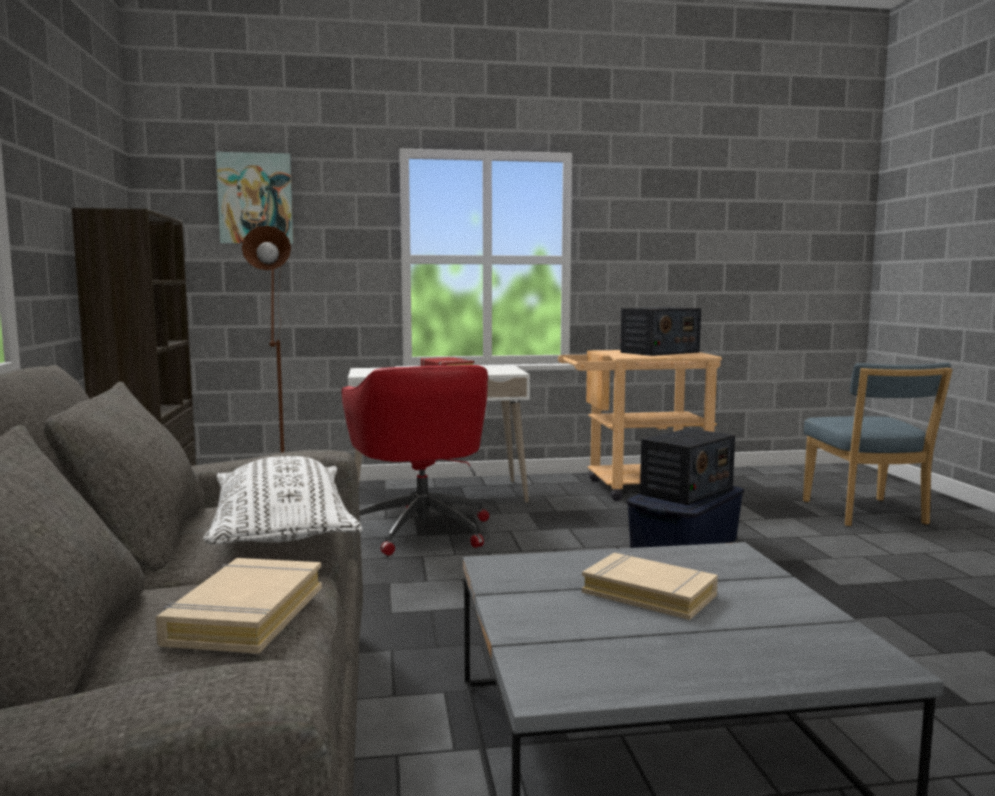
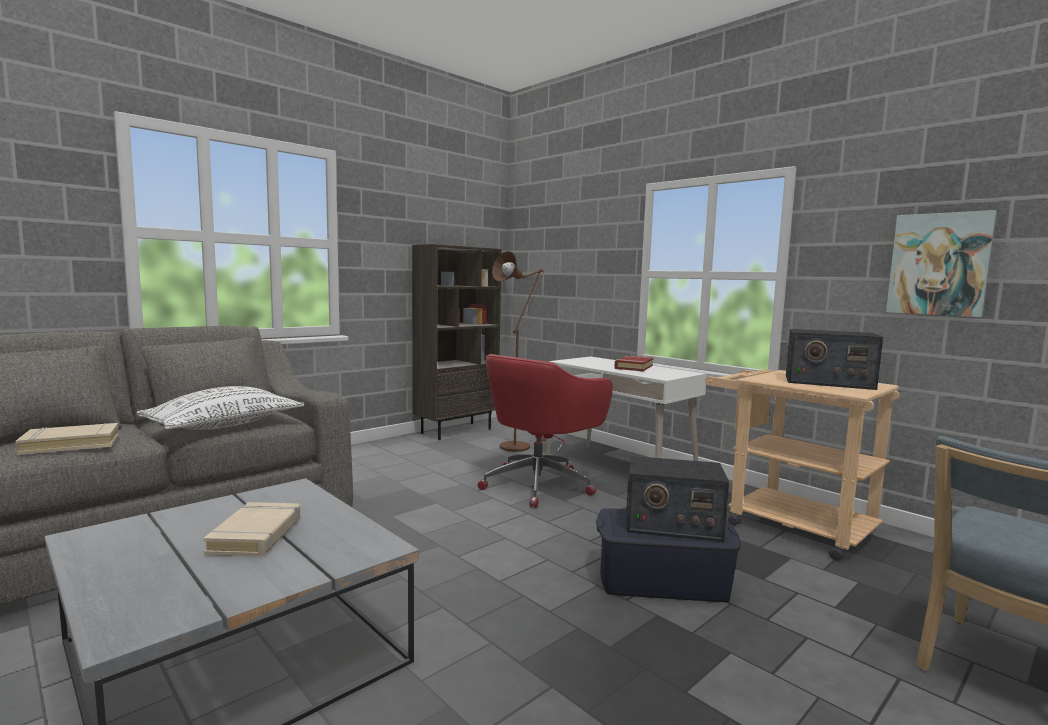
camera: 55 degrees right, 0 degrees up
(255, 199) = (560, 231): picture -> picture (939, 264)

